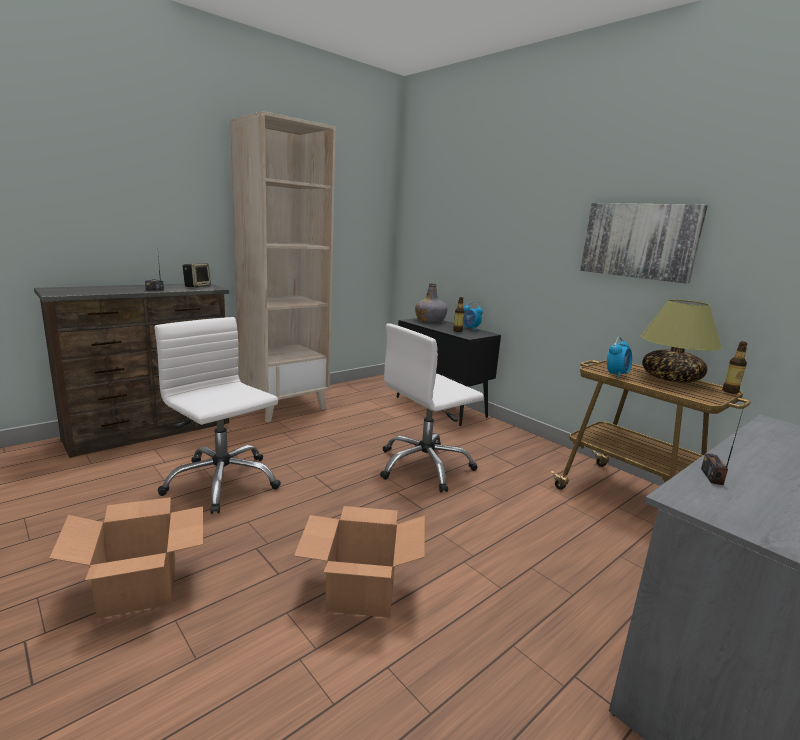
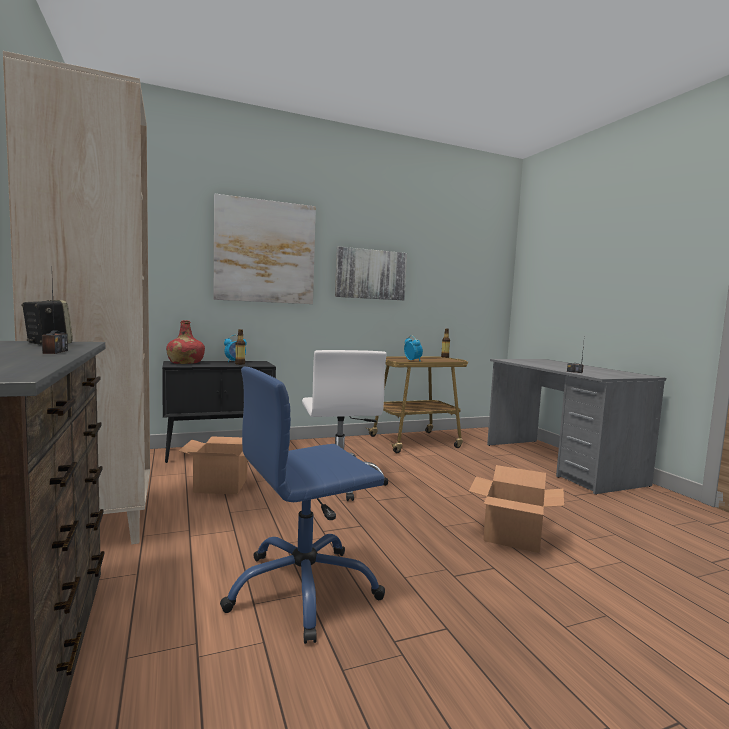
camera: 70 degrees left, 10 degrees down
(138, 586) = (518, 654): cardboard box -> cardboard box (220, 485)
(222, 482) = (303, 589): white office chair -> blue office chair
(430, 321) = (185, 363): grey bottle -> red bottle
(514, 215) = (265, 252): none -> picture
(670, 378) = (421, 357): table lamp -> none

